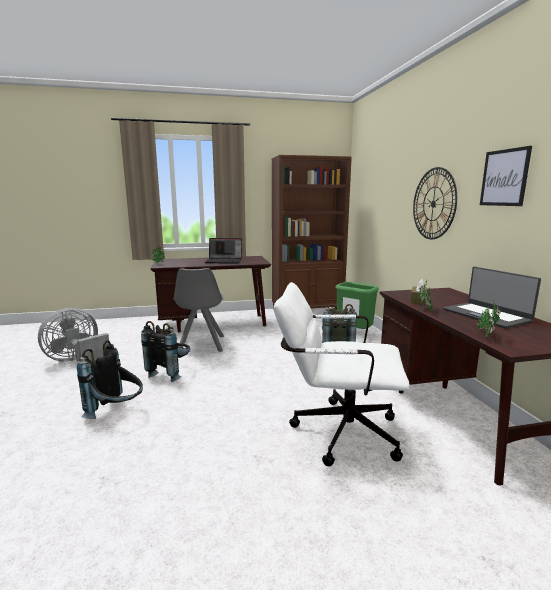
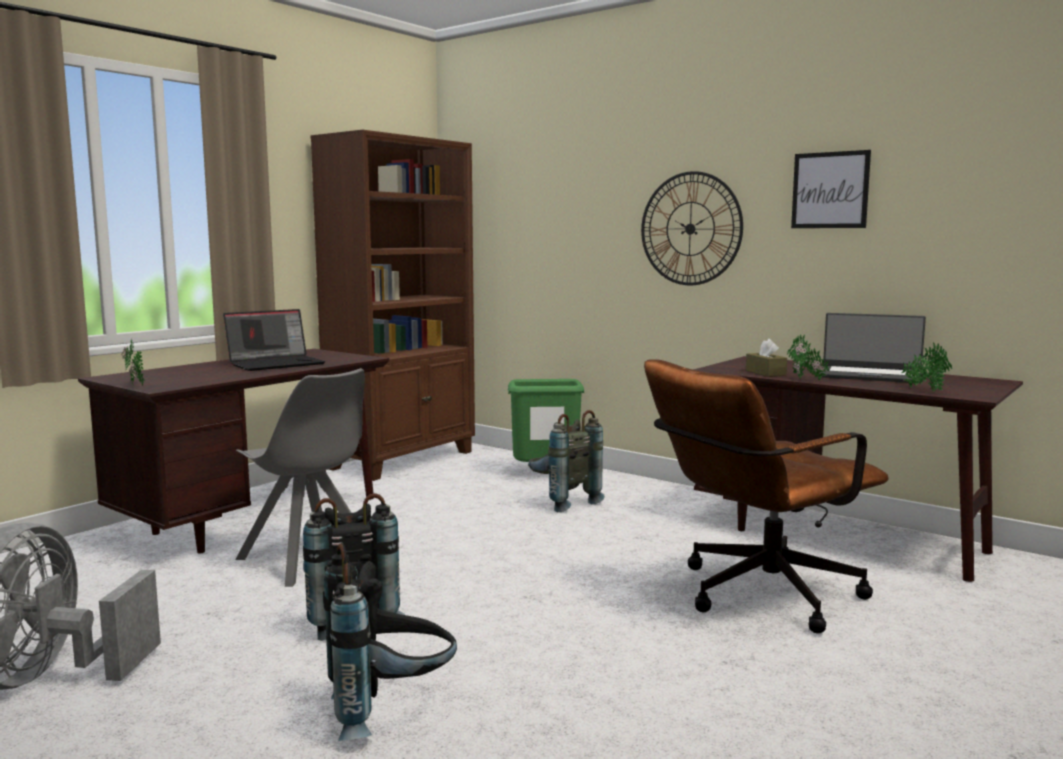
camera: 40 degrees left, 5 degrees down
(336, 431) = (756, 596): white office chair -> brown office chair

